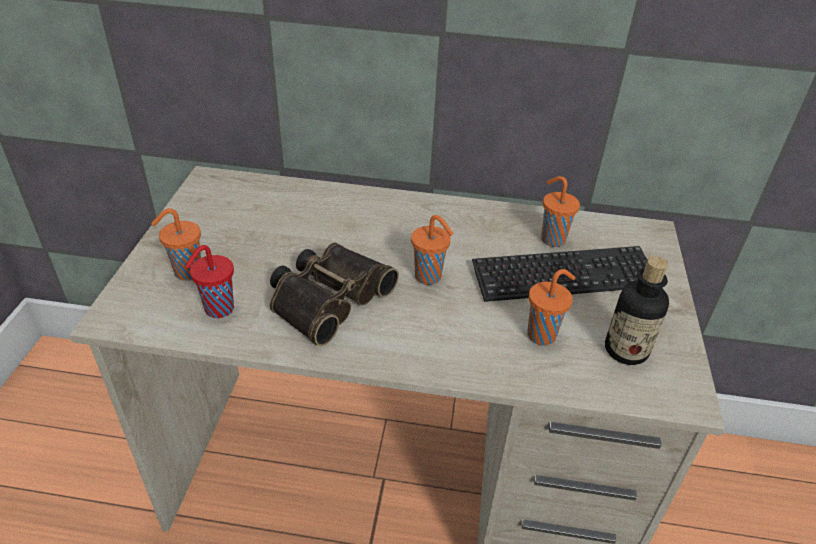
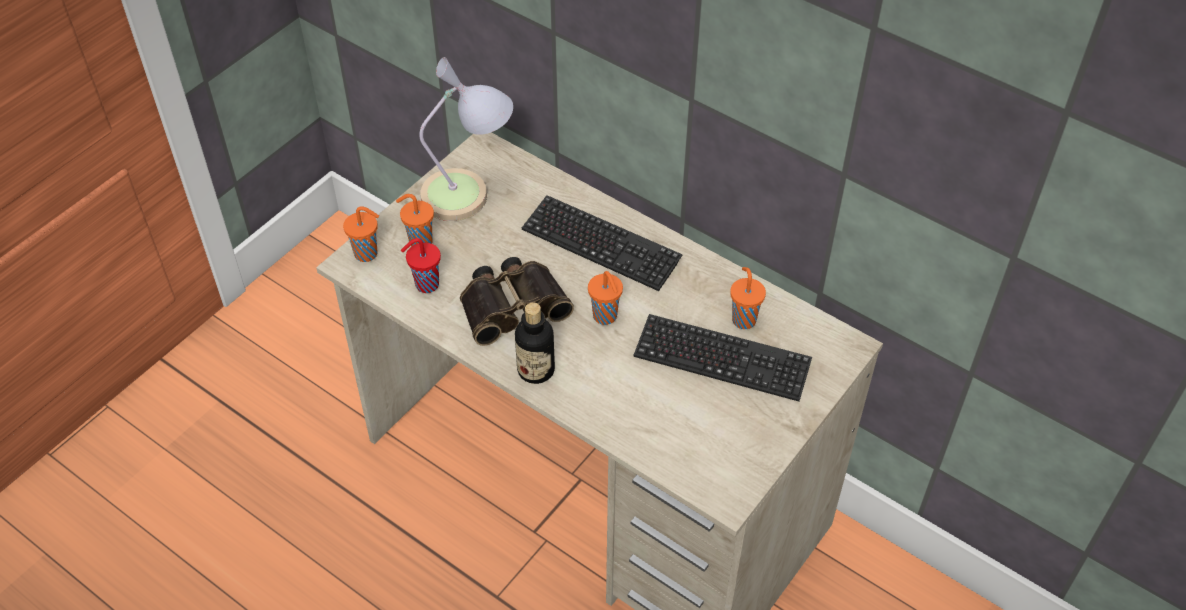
camera: 30 degrees right, 10 degrees up
(216, 217) = (469, 193): none -> table lamp
(378, 221) = (601, 245): none -> keyboard
(543, 335) = (658, 403): orange cup -> orange cup (367, 254)
(626, 350) = (715, 443): bottle -> bottle (536, 370)

